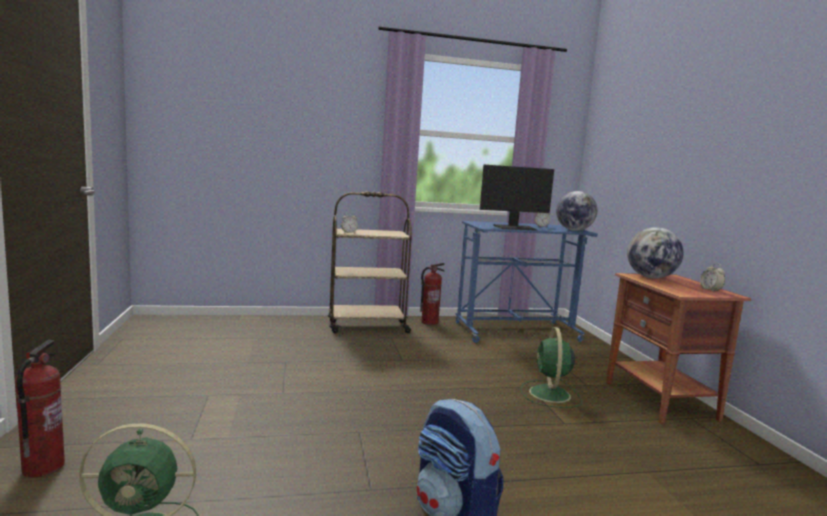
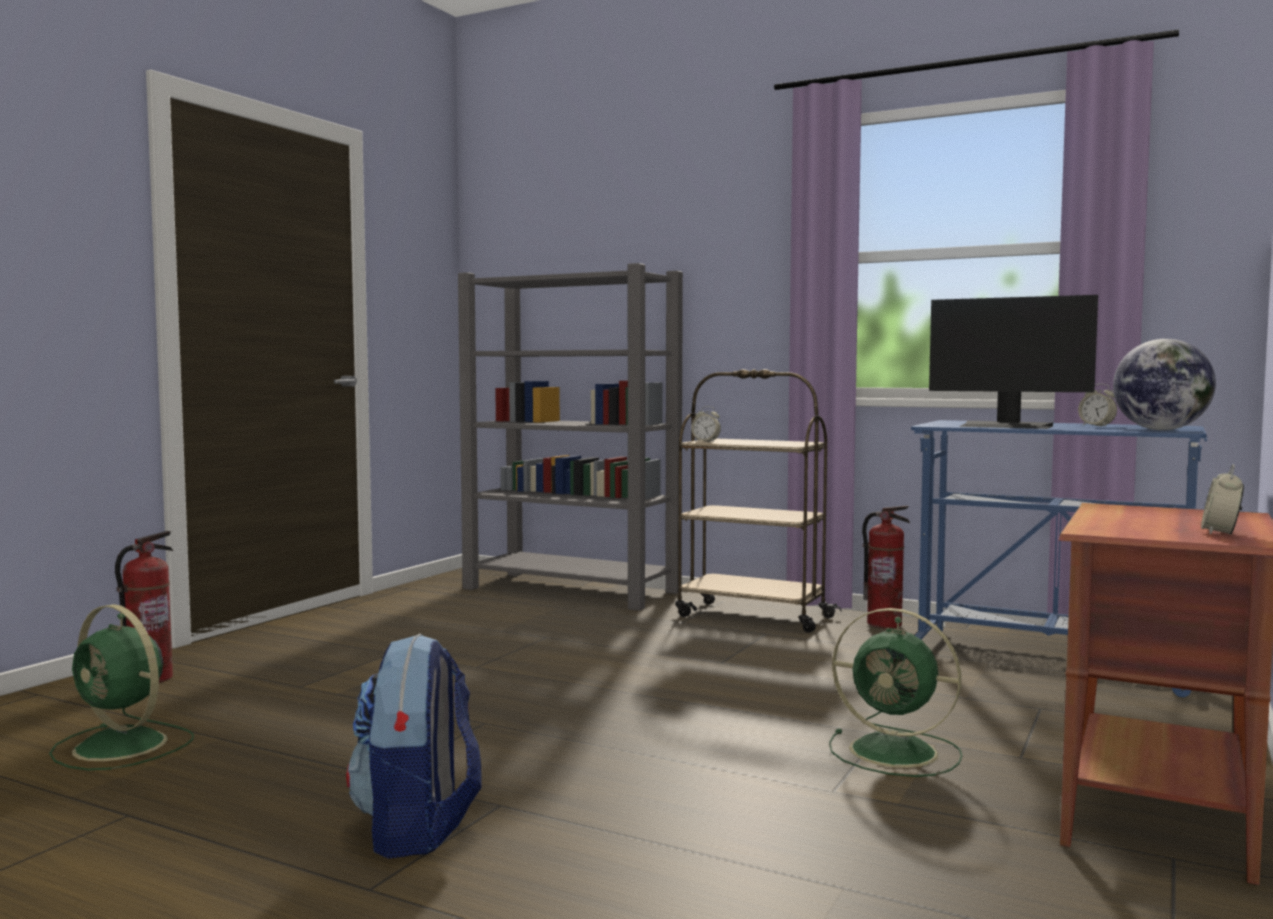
camera: 40 degrees right, 5 degrees down
(240, 324) = (571, 590): none -> grey bookcase
(550, 395) = (897, 752): green fan -> green fan turned 105 degrees counterclockwise
(651, 277) = (1144, 511): globe -> none

